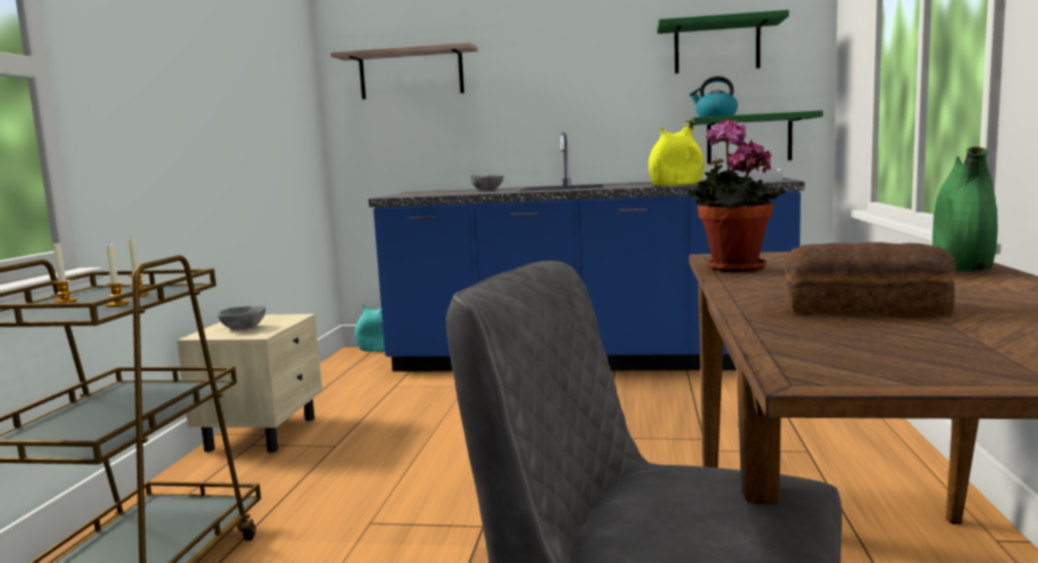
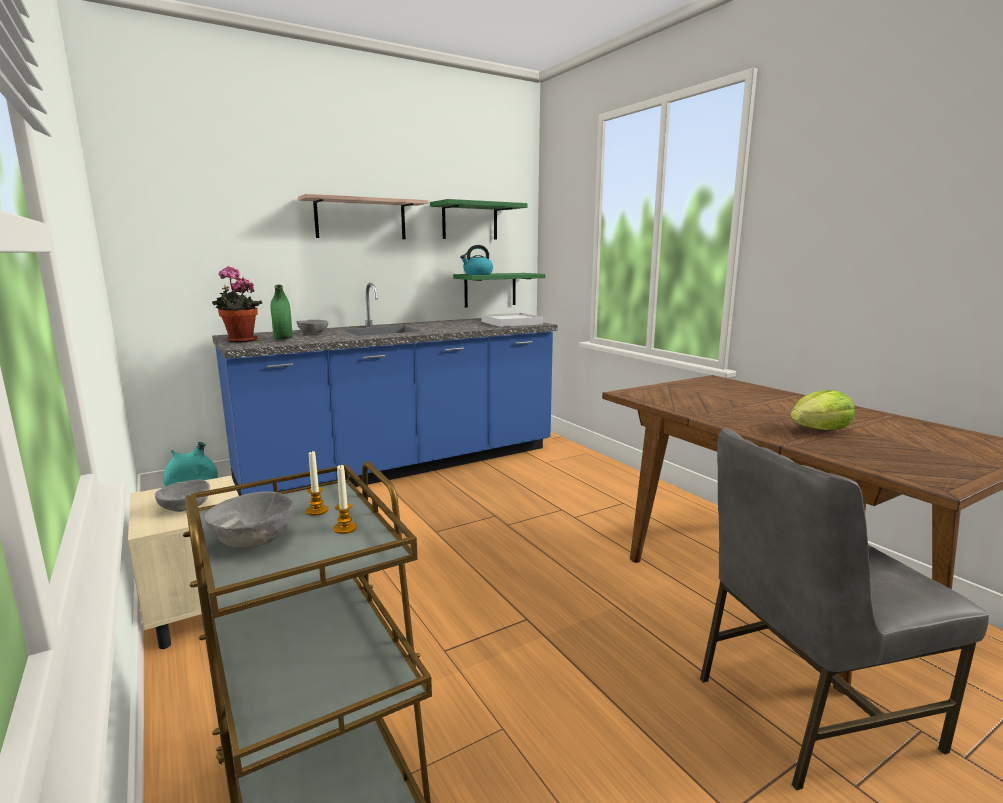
camera: 40 degrees left, 5 degrees up
(65, 301) = (254, 539): candle -> grey bowl
(411, 74) = (211, 219): shelf -> shelf (361, 219)
(676, 185) = (477, 328): yellow vase -> none
(731, 269) = (670, 405): potted plant -> potted plant (240, 341)
(866, 308) = (819, 430): bread -> lettuce
(961, 266) = (763, 391): green vase -> green vase (283, 337)

